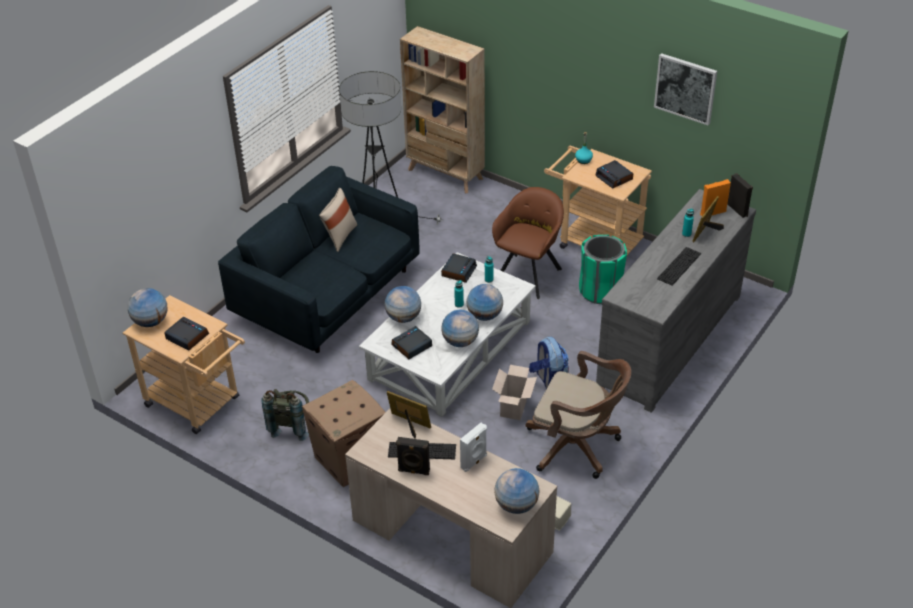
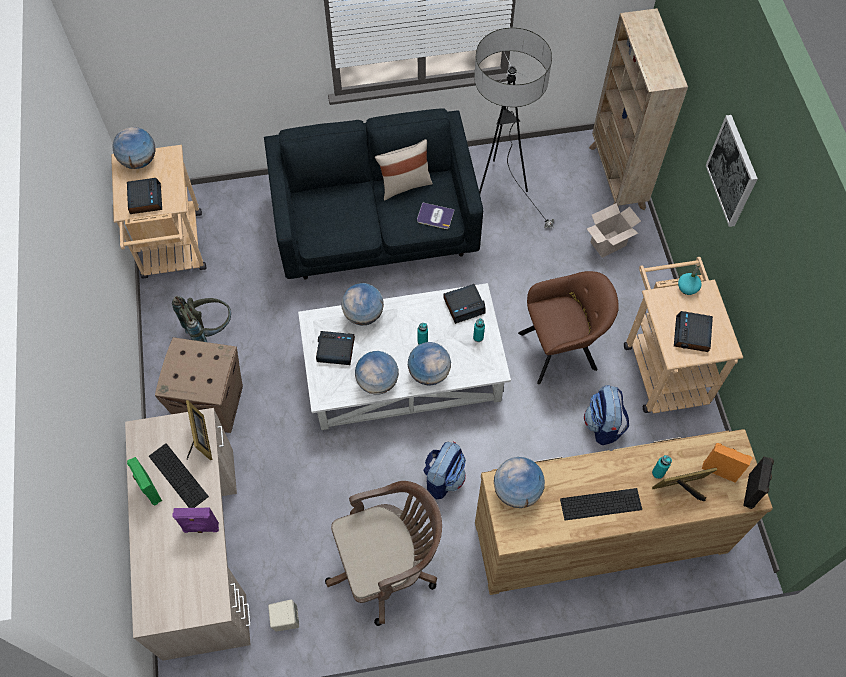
camera: 45 degrees right, 20 degrees up
(382, 238) = (435, 216): none -> book
(413, 471) = (149, 490): black speaker -> green speaker
(474, 462) = (201, 528): white speaker -> purple speaker
(514, 409) = (384, 477): cardboard box -> cardboard box (607, 245)
(516, 505) = (179, 605): globe -> globe (517, 491)
(577, 446) = (387, 565): brown office chair -> brown office chair turned 90 degrees counterclockwise
(600, 290) = (603, 425): green trash can -> backpack
(668, 340) = (599, 535): grey dresser -> brown dresser
(685, 88) = (805, 317): picture -> picture (733, 171)

